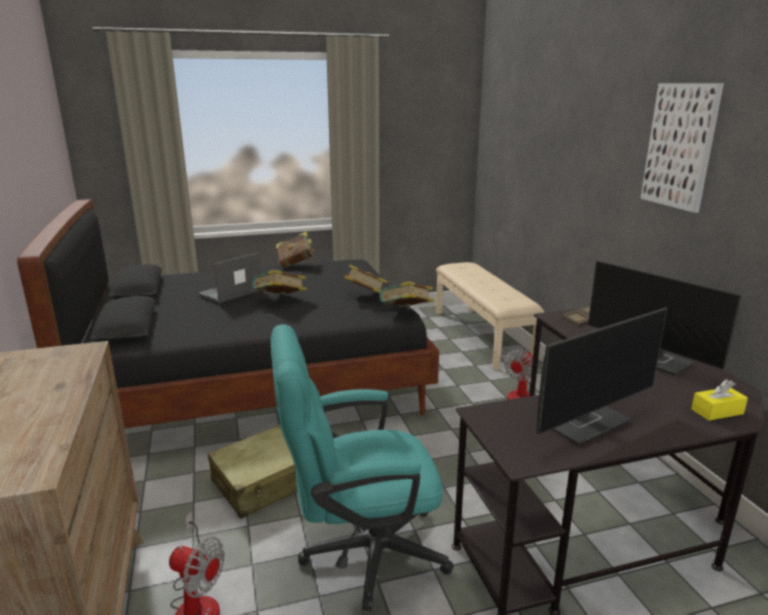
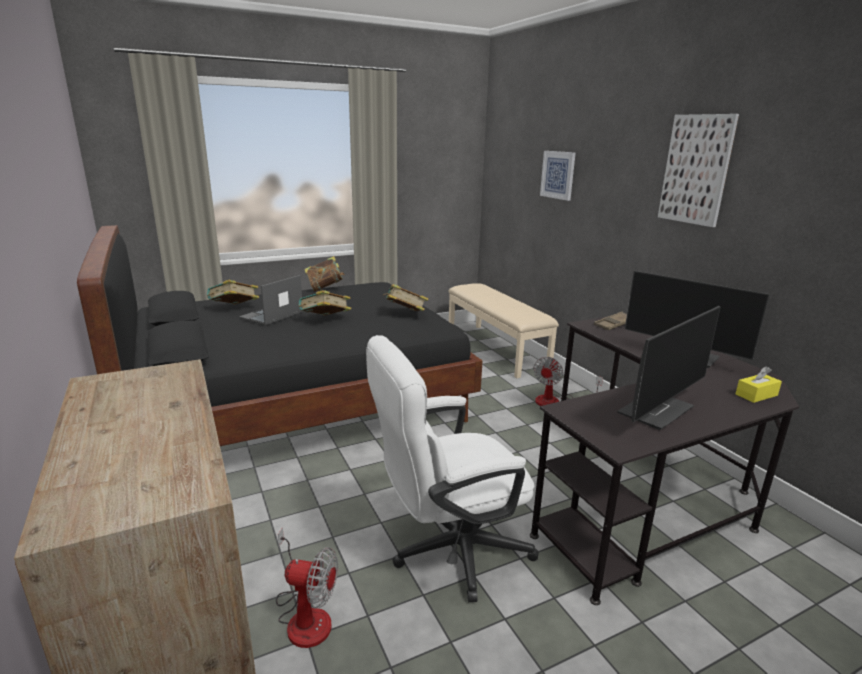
camera: 10 degrees left, 0 degrees up
(264, 483) = (336, 495): beige suitcase -> none
(360, 552) = (449, 550): turquoise office chair -> white office chair
(406, 313) = (449, 327): book -> book (234, 309)
(547, 147) = (558, 175): none -> picture

